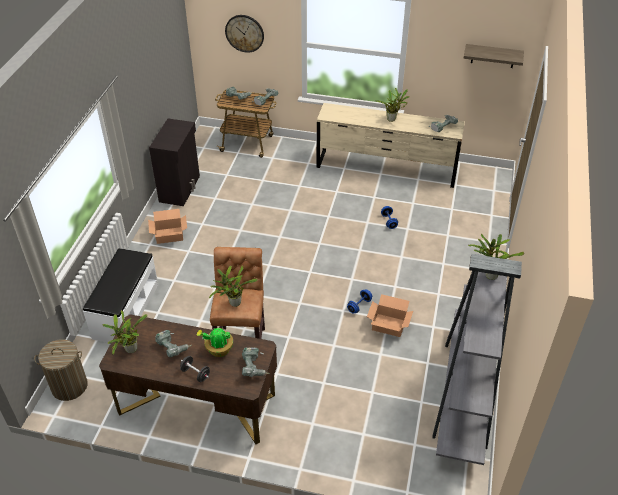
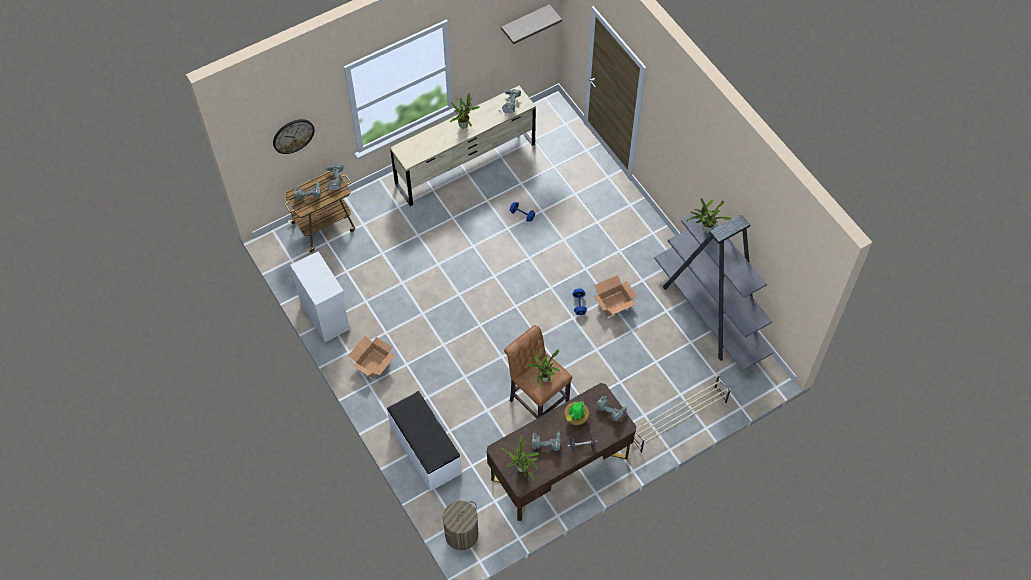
camera: 45 degrees left, 15 degrees up
(180, 189) = (325, 315): black cabinet -> white cabinet
(336, 452) = (677, 420): none -> beige shoe rack

